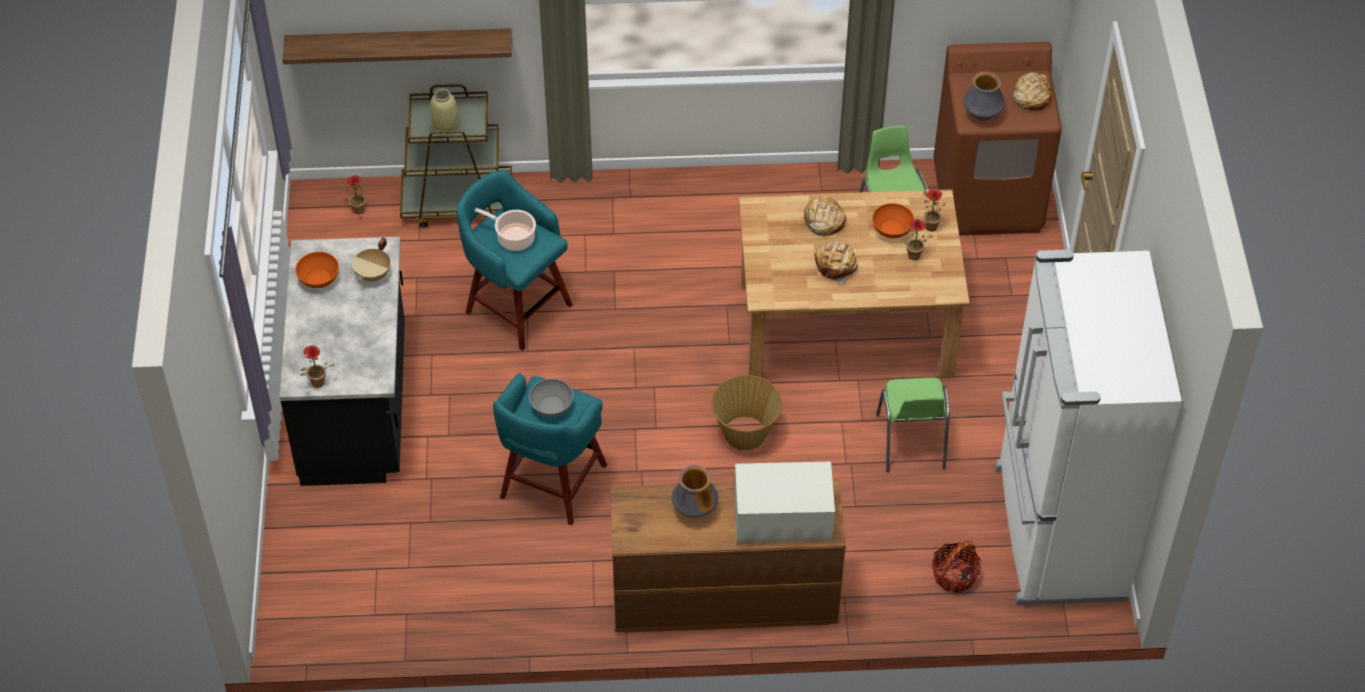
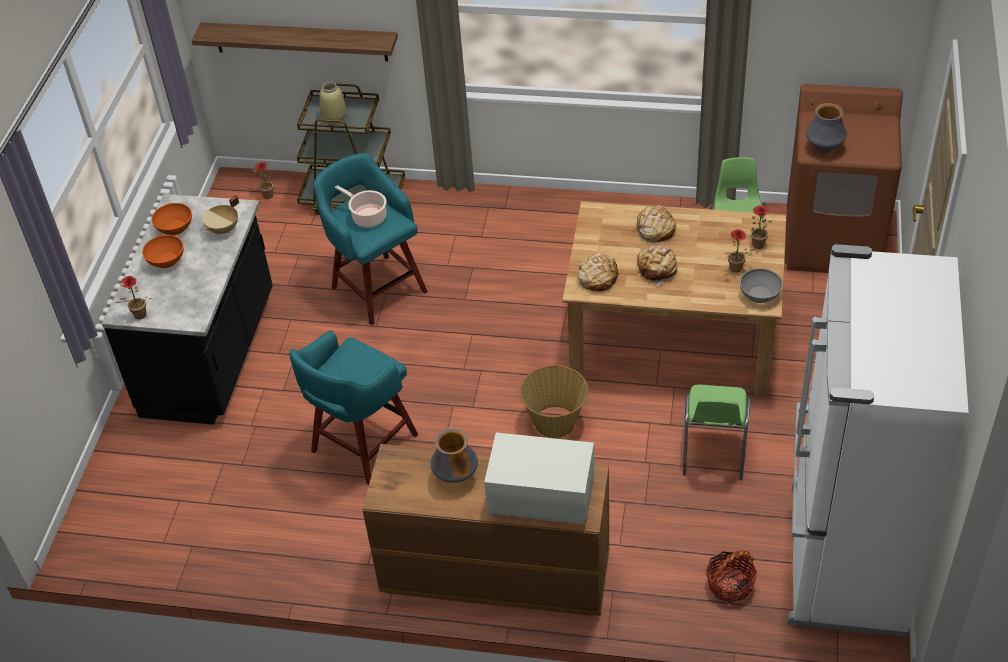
camera: 15 degrees right, 5 degrees down
(552, 406) = (355, 365): grey bowl -> grey bowl (760, 295)
(892, 229) = (719, 243): orange bowl -> orange bowl (166, 260)
(1031, 96) = (876, 136): bread -> bread (597, 277)

